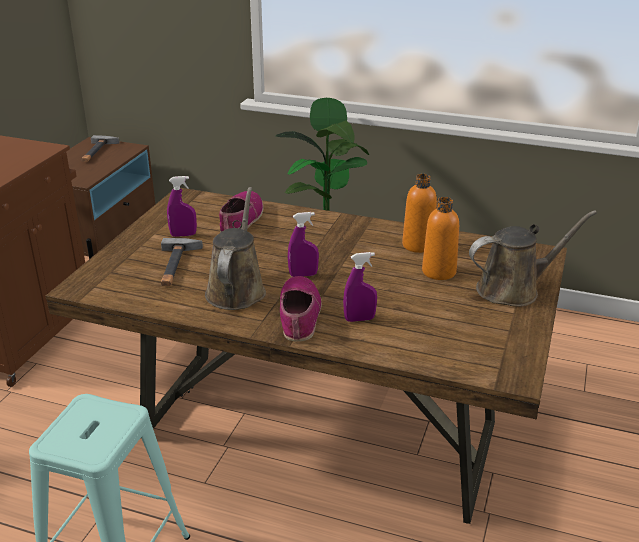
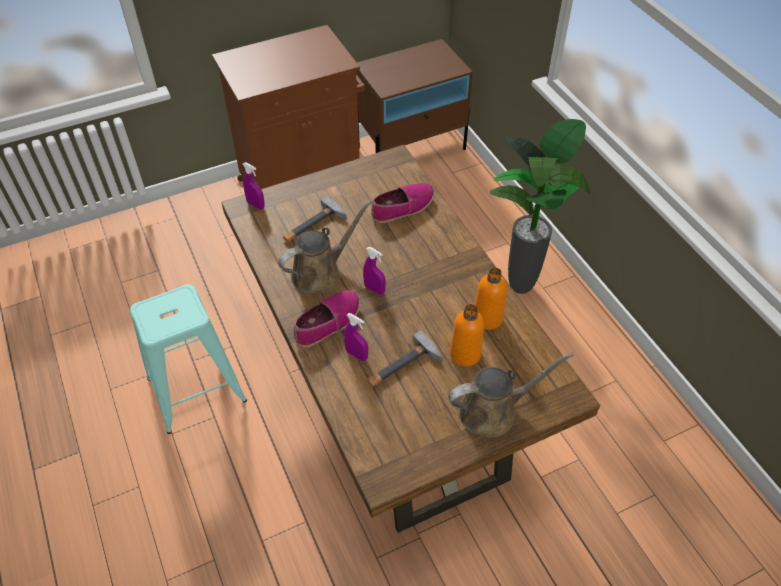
camera: 45 degrees right, 20 degrees up
(97, 152) = (429, 60): hammer -> hammer (402, 366)
(183, 235) = (350, 198): purple spray bottle -> purple spray bottle (256, 205)
(513, 289) = (493, 411): brown watering can -> brown watering can turned 45 degrees counterclockwise

